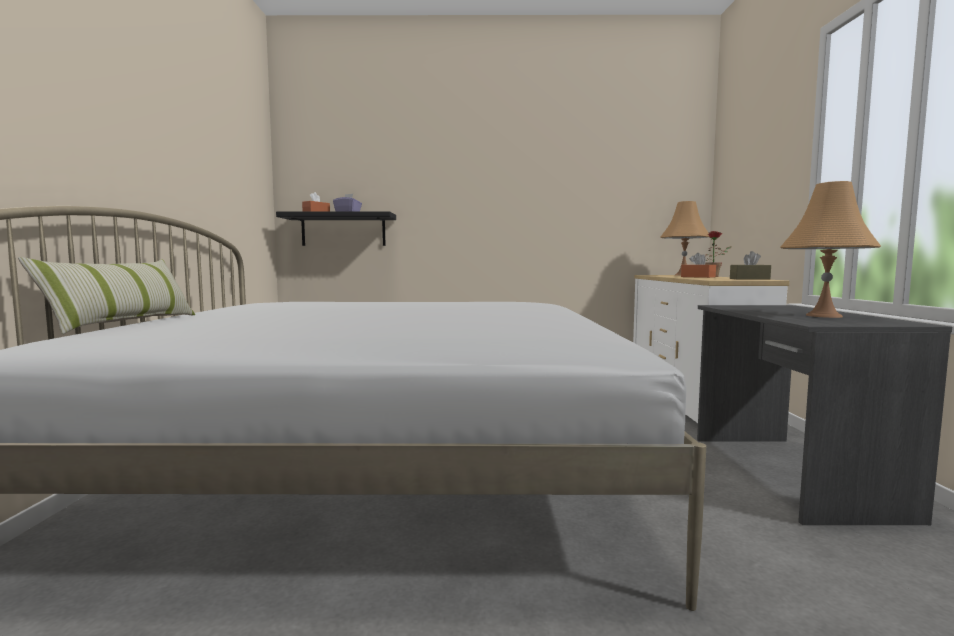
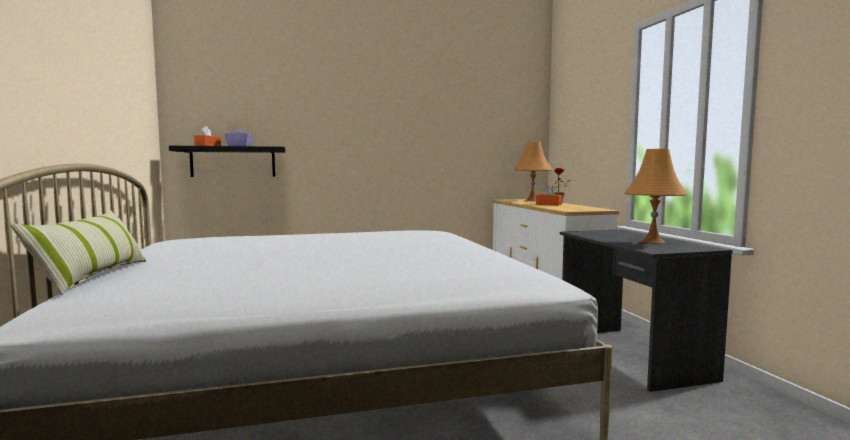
camera: 15 degrees left, 0 degrees up
(749, 279) = (590, 208): brown tissue box -> none

